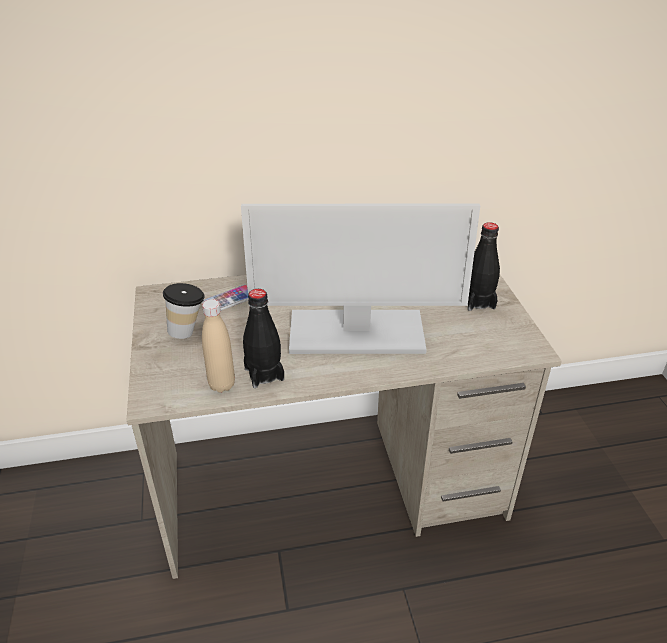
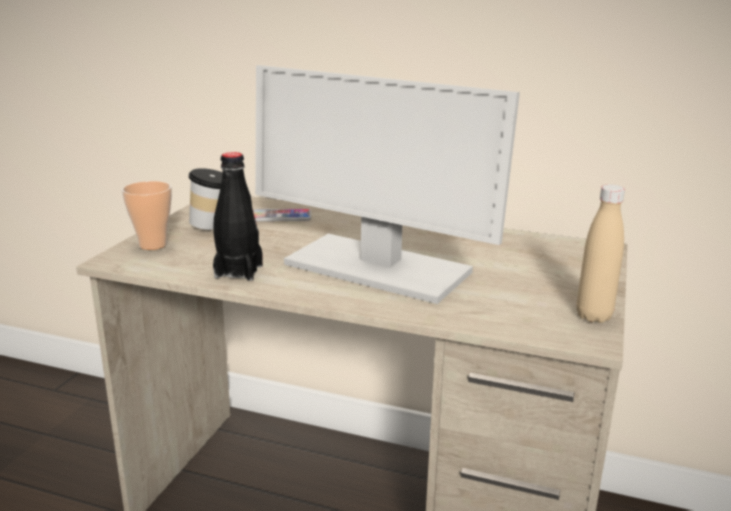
camera: 30 degrees right, 15 degrees down
(163, 370) = (153, 245): none -> cup
(222, 385) = (189, 267): beige bottle -> beige bottle (593, 316)
(478, 301) = (564, 281): black bottle -> none

